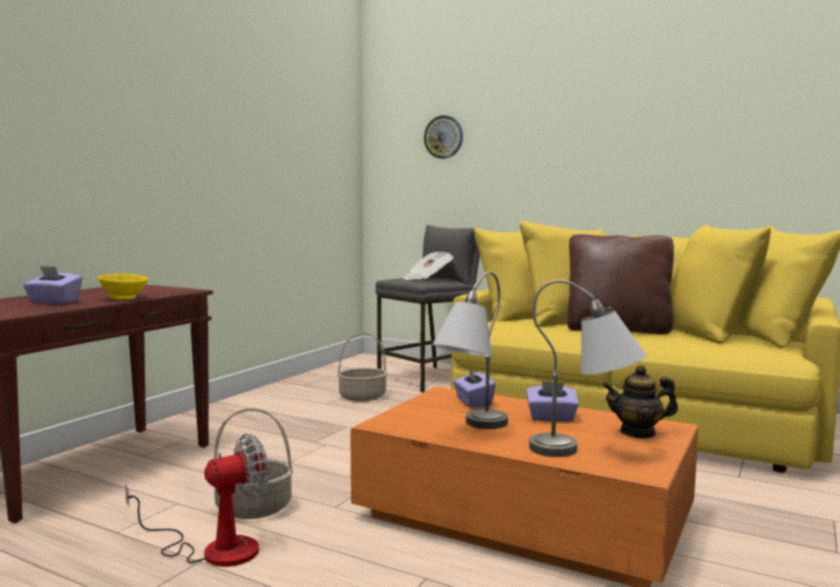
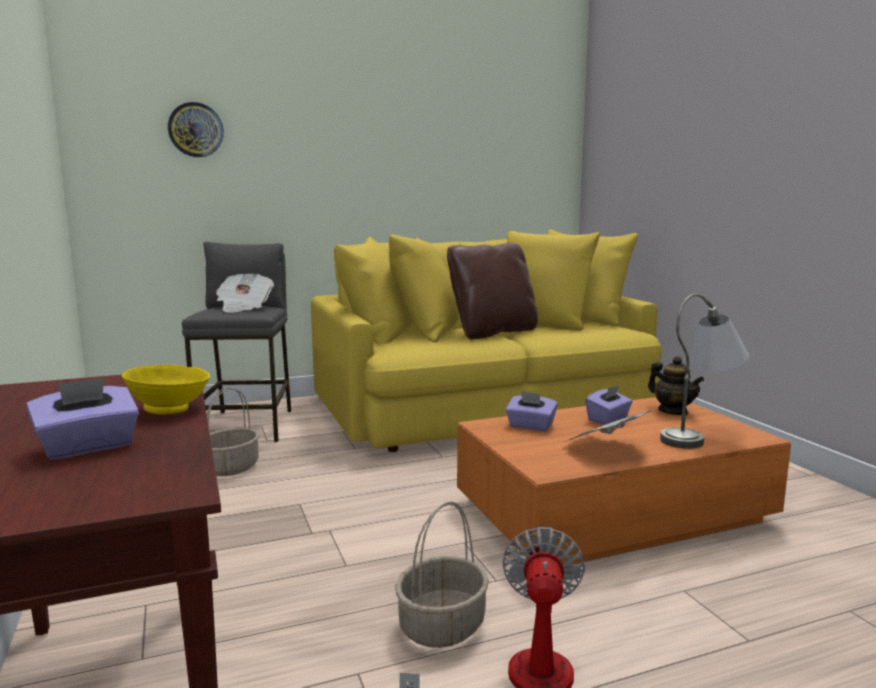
camera: 50 degrees left, 5 degrees up
(470, 429) = (604, 448): grey table lamp -> newspaper
(638, 433) = (673, 411): teapot -> teapot turned 75 degrees counterclockwise

